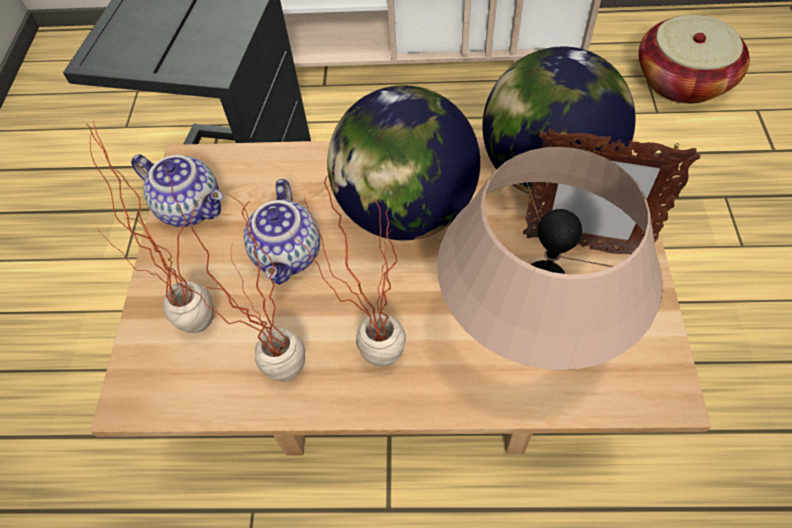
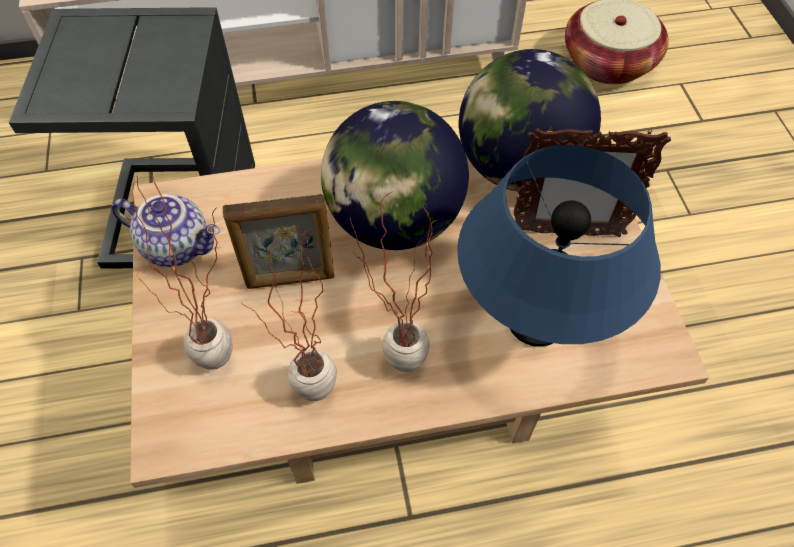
camera: 15 degrees left, 0 degrees up
(289, 255) = (290, 279): teapot -> picture frame
(529, 336) = (536, 323): beige table lamp -> blue table lamp

